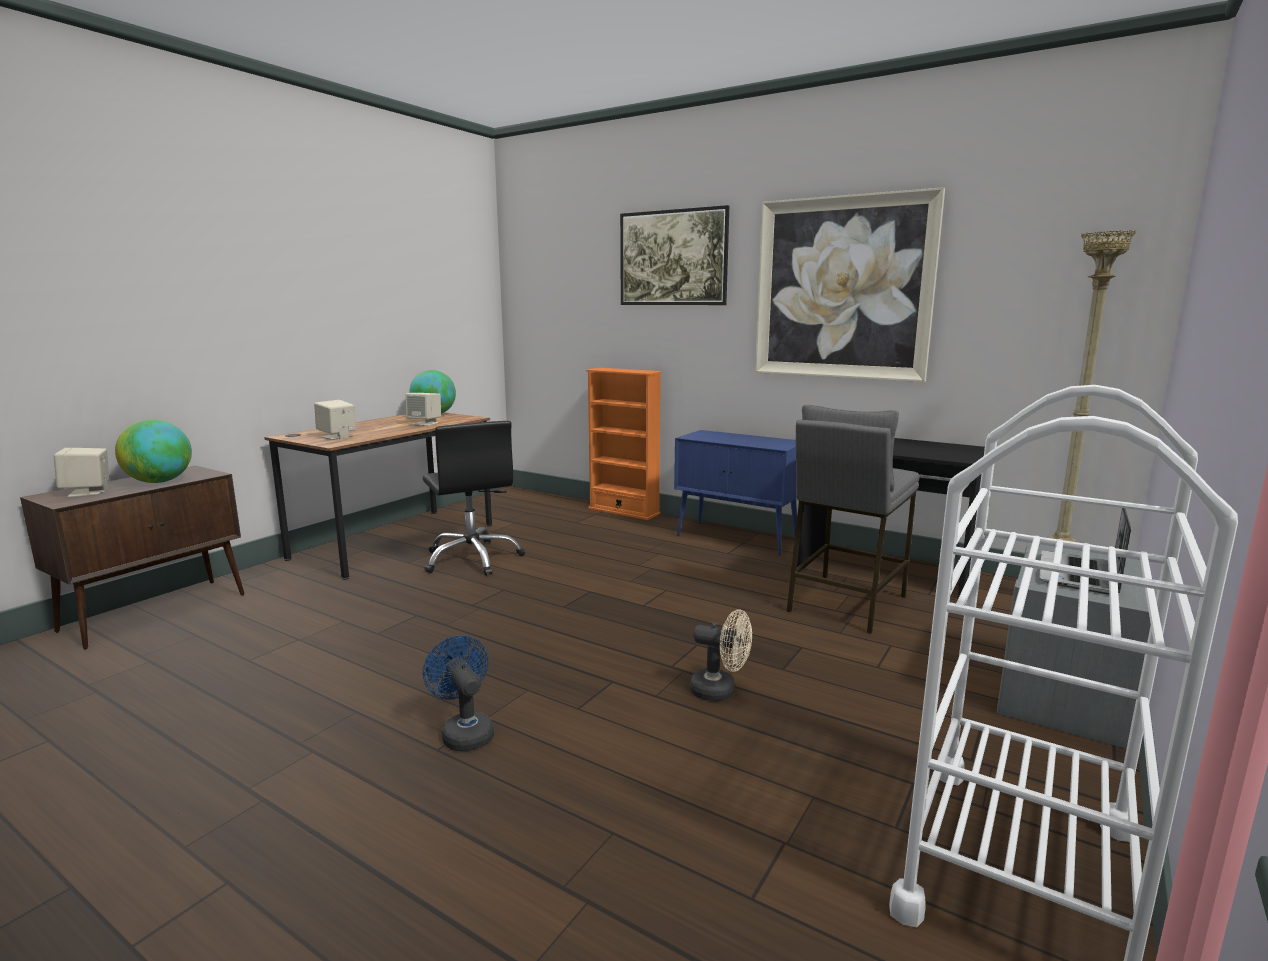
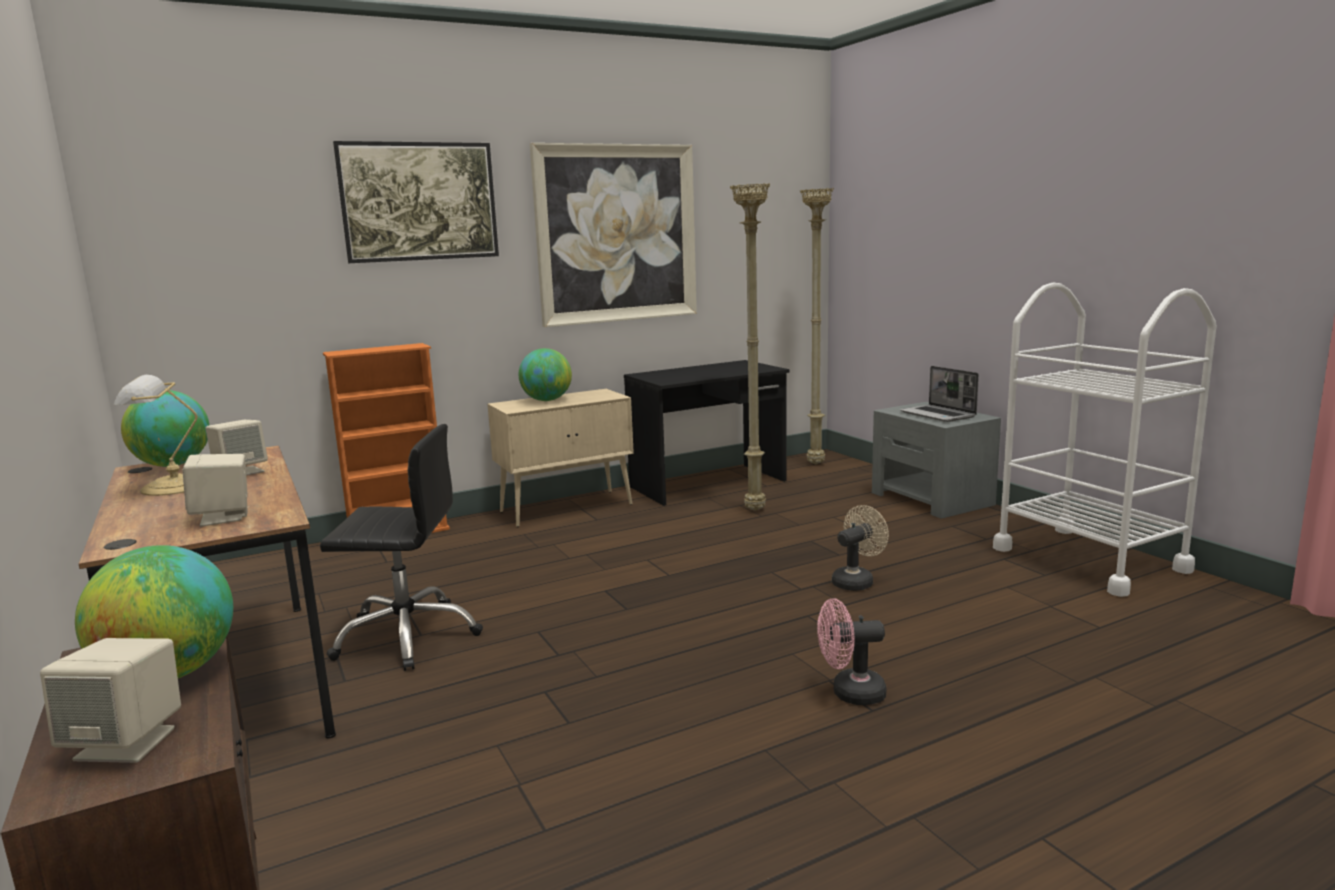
camera: 60 degrees left, 0 degrees up
(392, 422) = (171, 486): none -> table lamp
(464, 732) = (850, 693): blue fan -> pink fan
(733, 437) = (547, 400): none -> globe
(737, 538) = (567, 508): blue cabinet -> beige cabinet
(845, 603) = (753, 510): grey stool -> beige floor lamp

